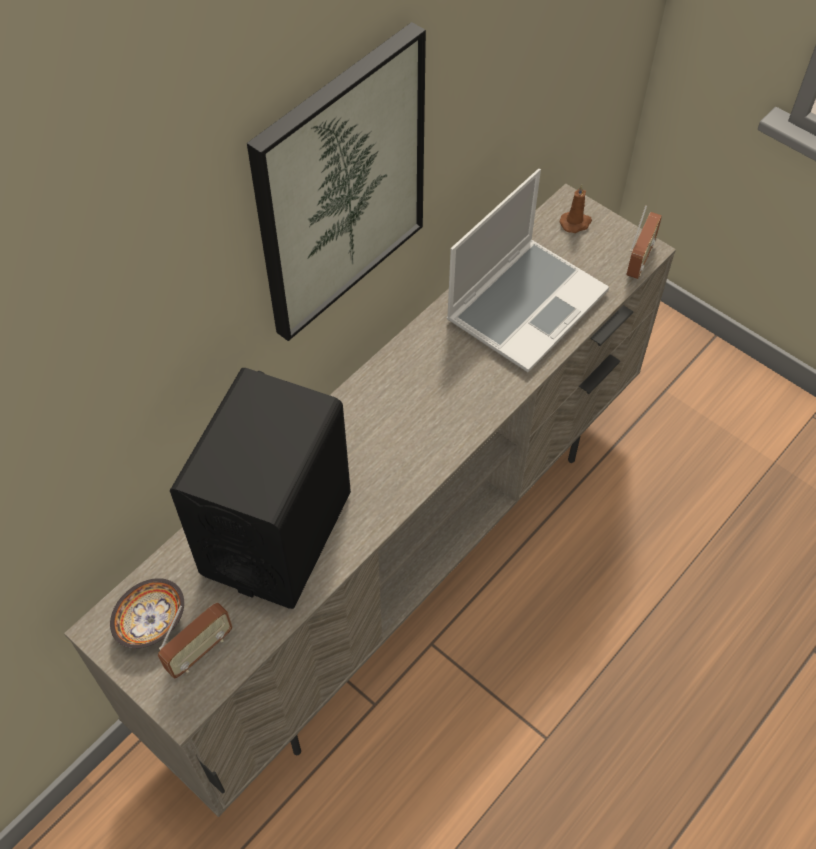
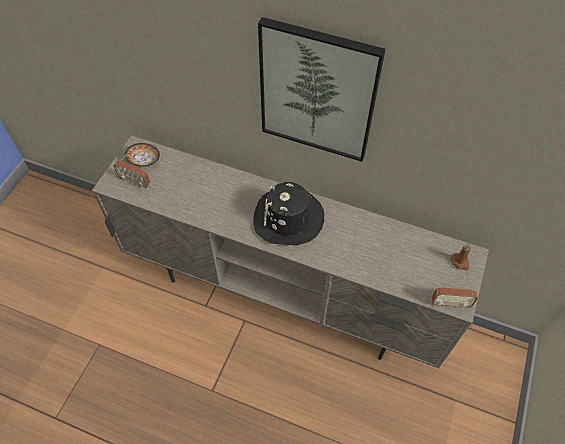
camera: 70 degrees right, 0 degrees up
(277, 533) = (201, 189): black speaker -> none
(406, 413) = (288, 218): none -> black hat
(526, 304) = (385, 253): laptop -> none

